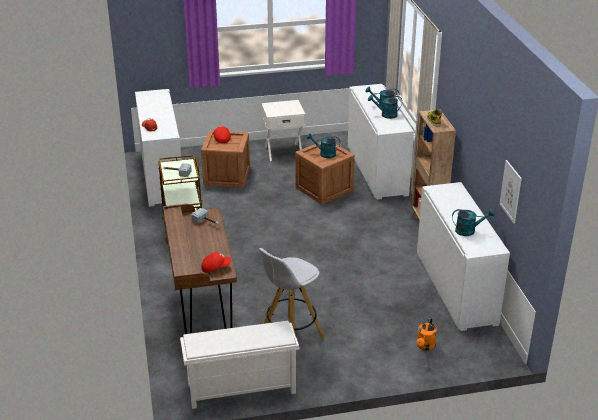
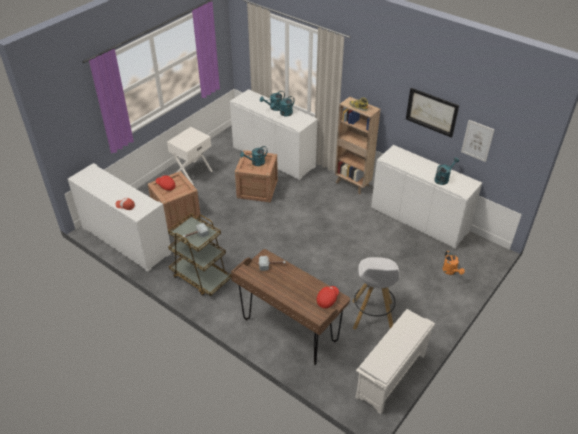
camera: 40 degrees left, 10 degrees up
(486, 143) = (431, 112): none -> picture

